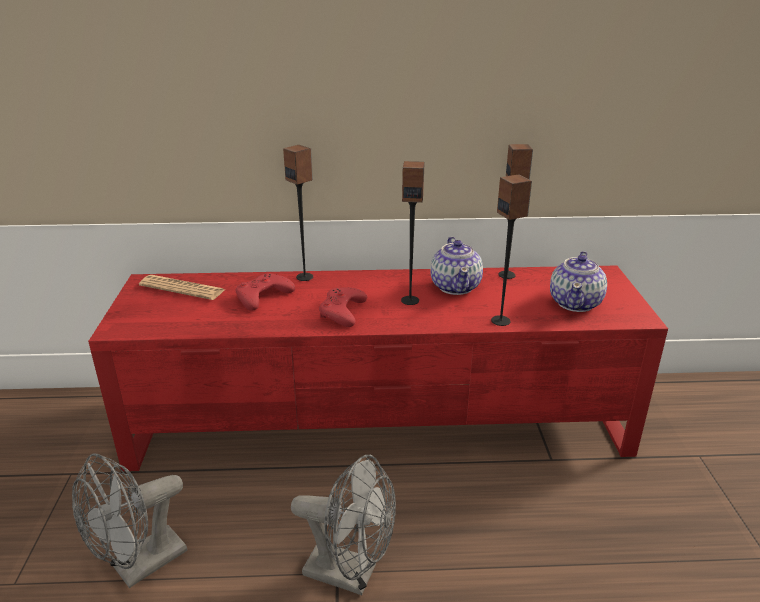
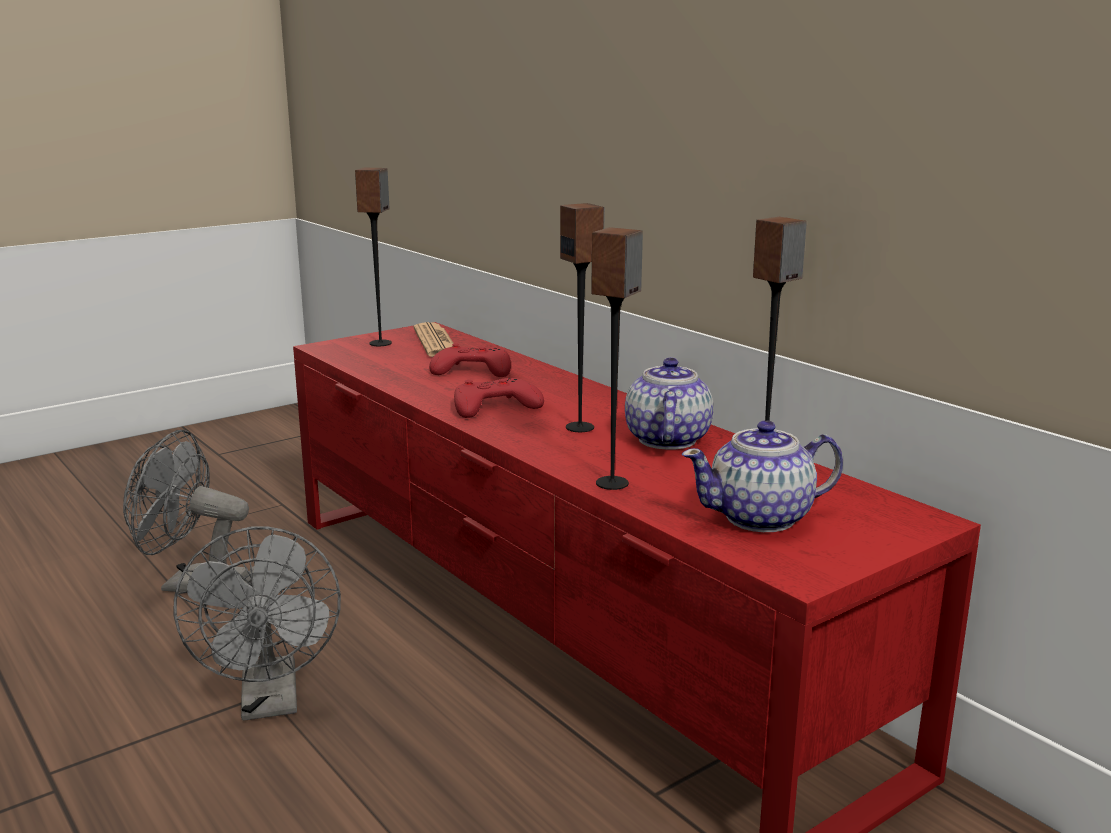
camera: 55 degrees right, 10 degrees down
(305, 277) = (548, 373): speaker -> speaker (381, 343)
(456, 286) = (666, 440): teapot -> teapot turned 135 degrees clockwise

